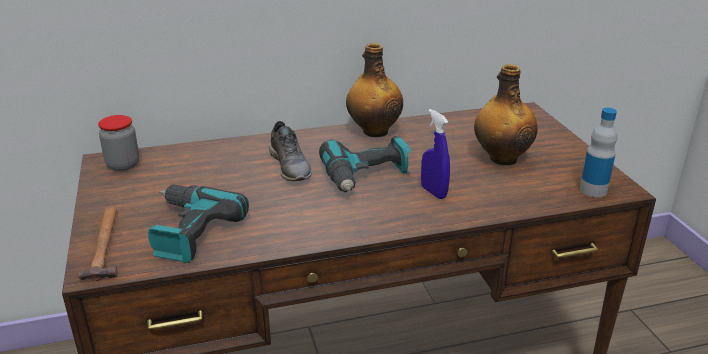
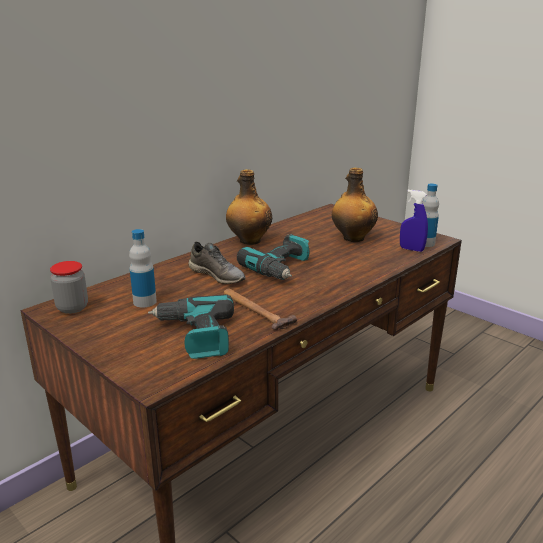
camera: 30 degrees left, 5 degrees down
(106, 245) = (138, 364): hammer -> hammer (255, 310)
(188, 177) = (145, 302): none -> bottle
(433, 192) = (336, 267): blue spray bottle -> blue spray bottle (411, 249)

